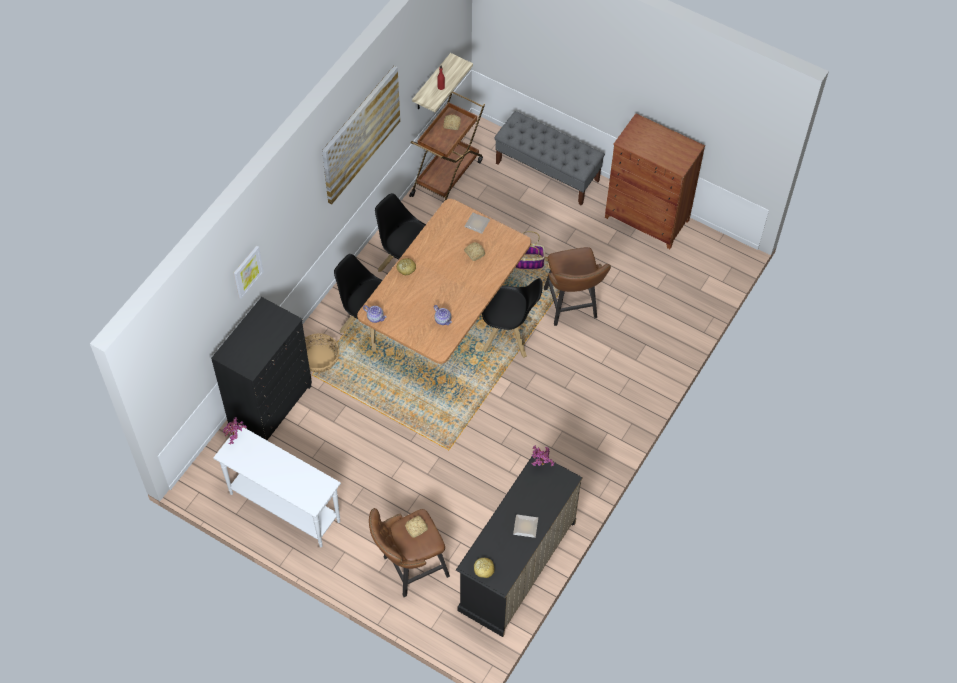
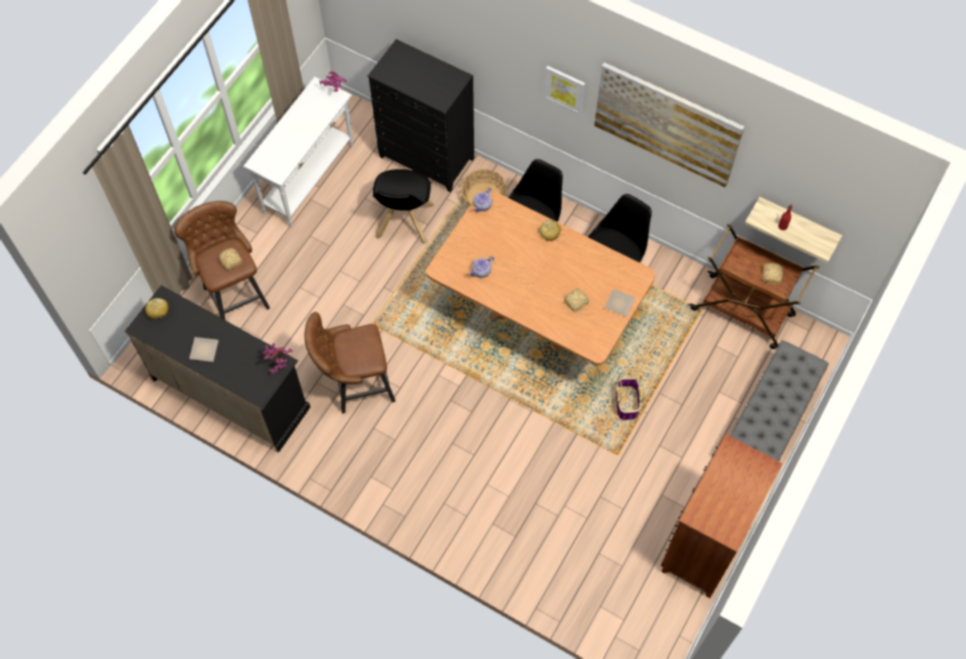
camera: 90 degrees right, 5 degrees up
(247, 271) = (468, 33): picture -> picture (564, 89)
(509, 335) = (521, 383): black chair -> black chair (404, 222)
(572, 309) = (562, 451): brown stool -> brown stool (354, 386)

